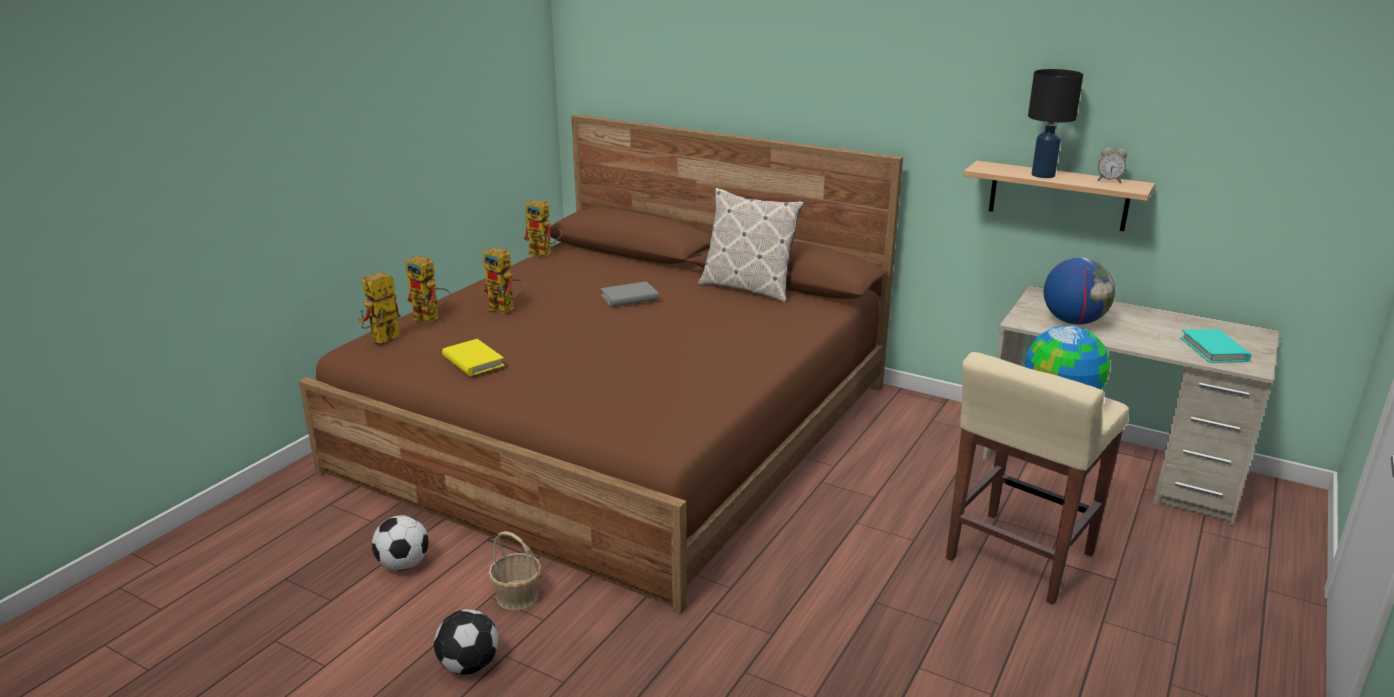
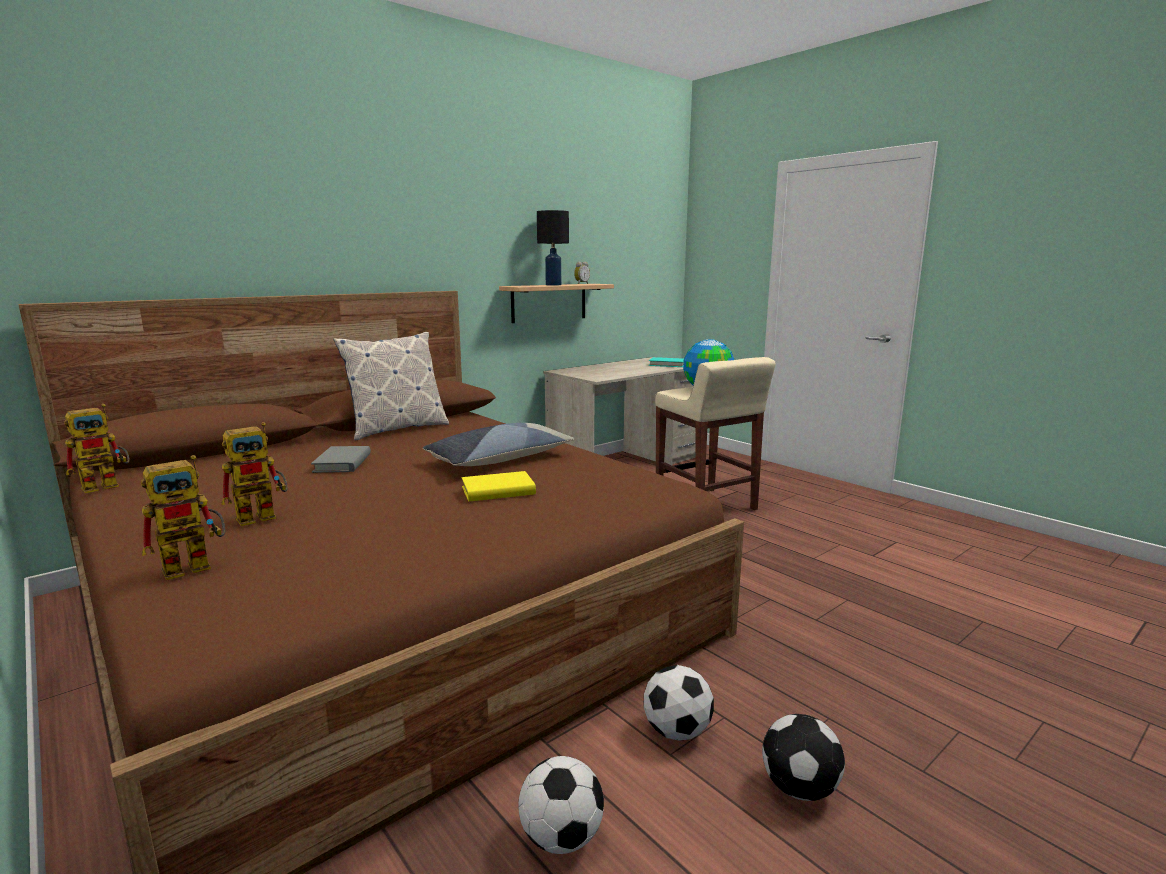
camera: 70 degrees left, 10 degrees down
(381, 340) = (226, 604): toy robot -> none
(473, 361) = (405, 545): yellow book -> yellow book (498, 491)
(517, 596) = (677, 731): basket -> football
(689, 349) = (499, 459): none -> pillow
(1073, 321) = (608, 373): globe -> none

